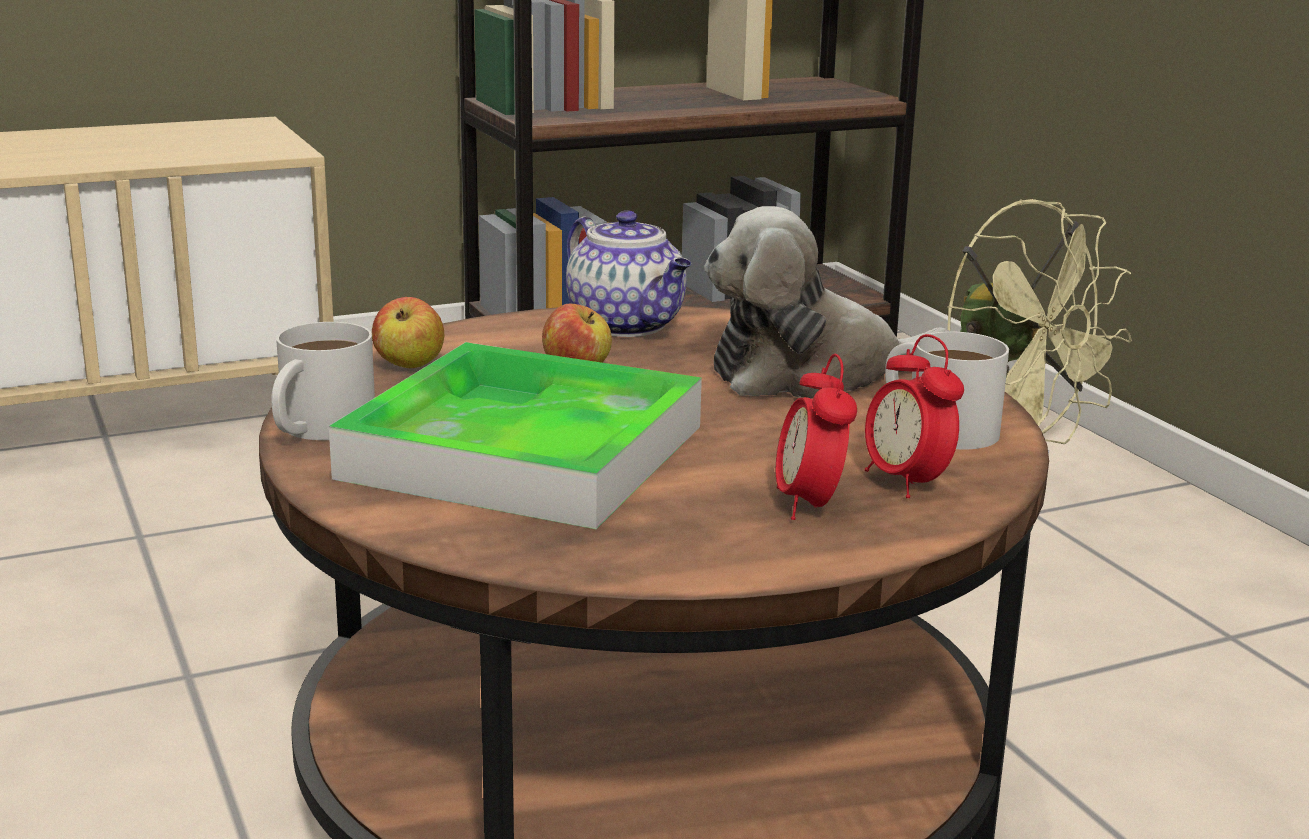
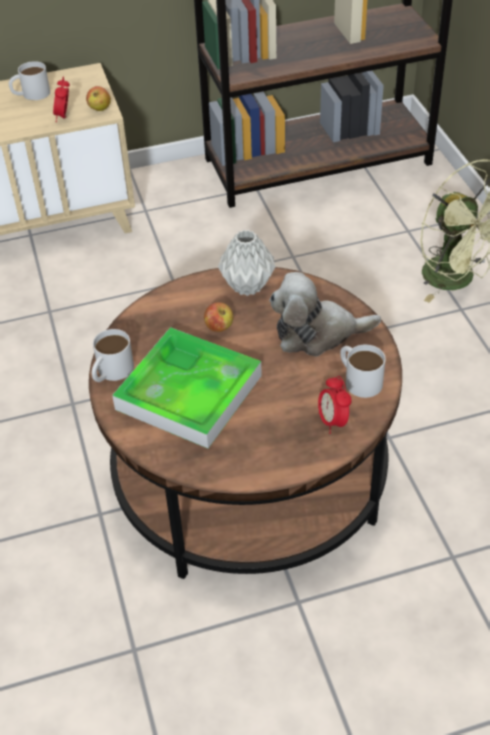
camera: 10 degrees right, 25 degrees up
(134, 137) = (31, 94): none -> white mug
(409, 365) = (150, 320): apple -> apple (100, 108)
(628, 326) = (248, 287): teapot -> grey vase
(809, 505) = (291, 436): alarm clock -> alarm clock (64, 117)

